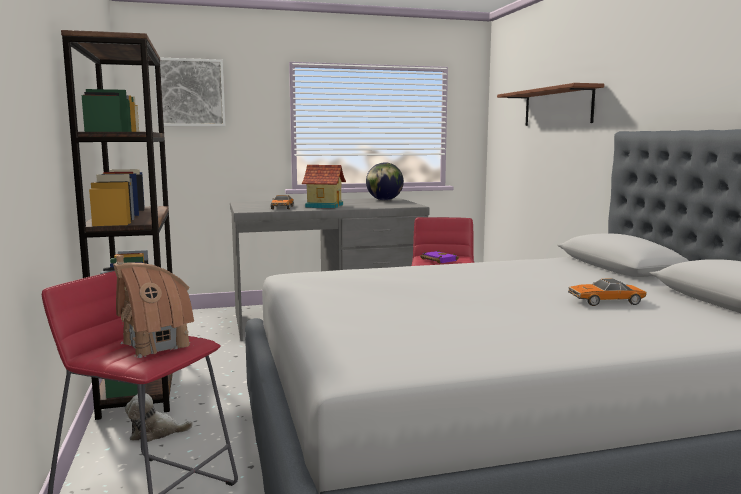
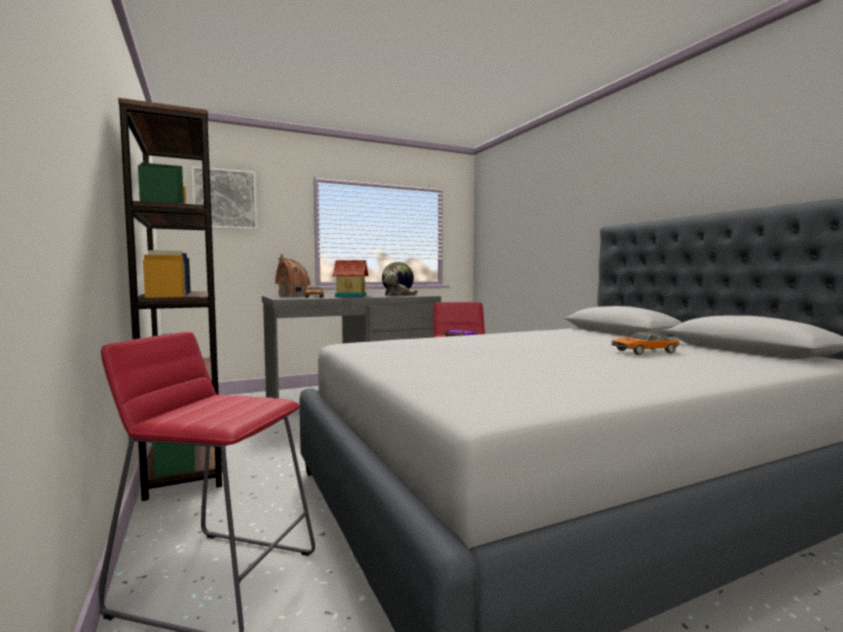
camera: 10 degrees left, 5 degrees down
(155, 433) = (211, 508): plush toy -> plush toy (398, 295)
(156, 345) = (233, 406): toy house -> toy house (293, 295)
(557, 107) = (539, 215): brown shelf -> none

